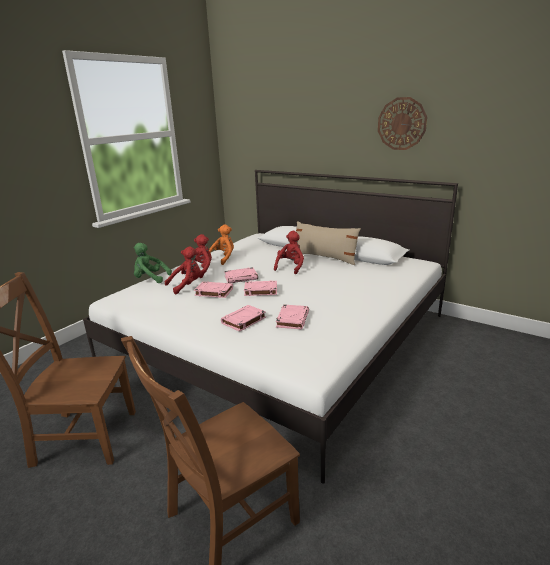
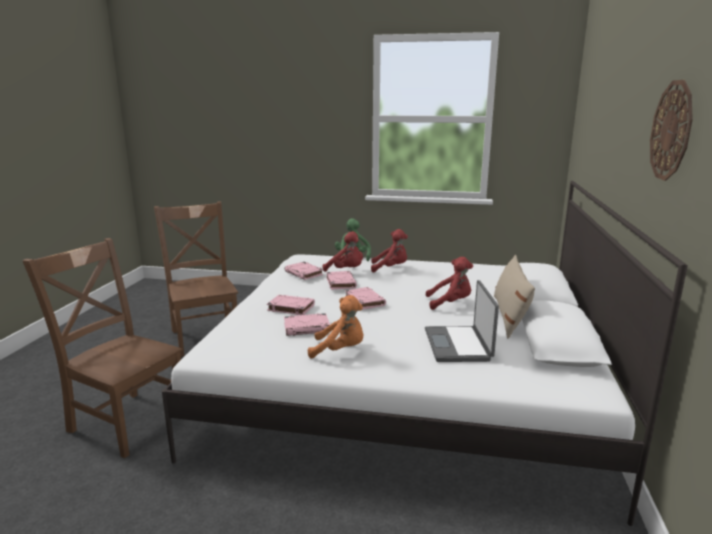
camera: 65 degrees right, 5 degrees down
(223, 258) = (435, 270): orange plush toy -> orange plush toy (340, 350)
(241, 278) = (389, 287): pink book -> pink book (304, 273)
(355, 278) = (458, 345): none -> laptop

